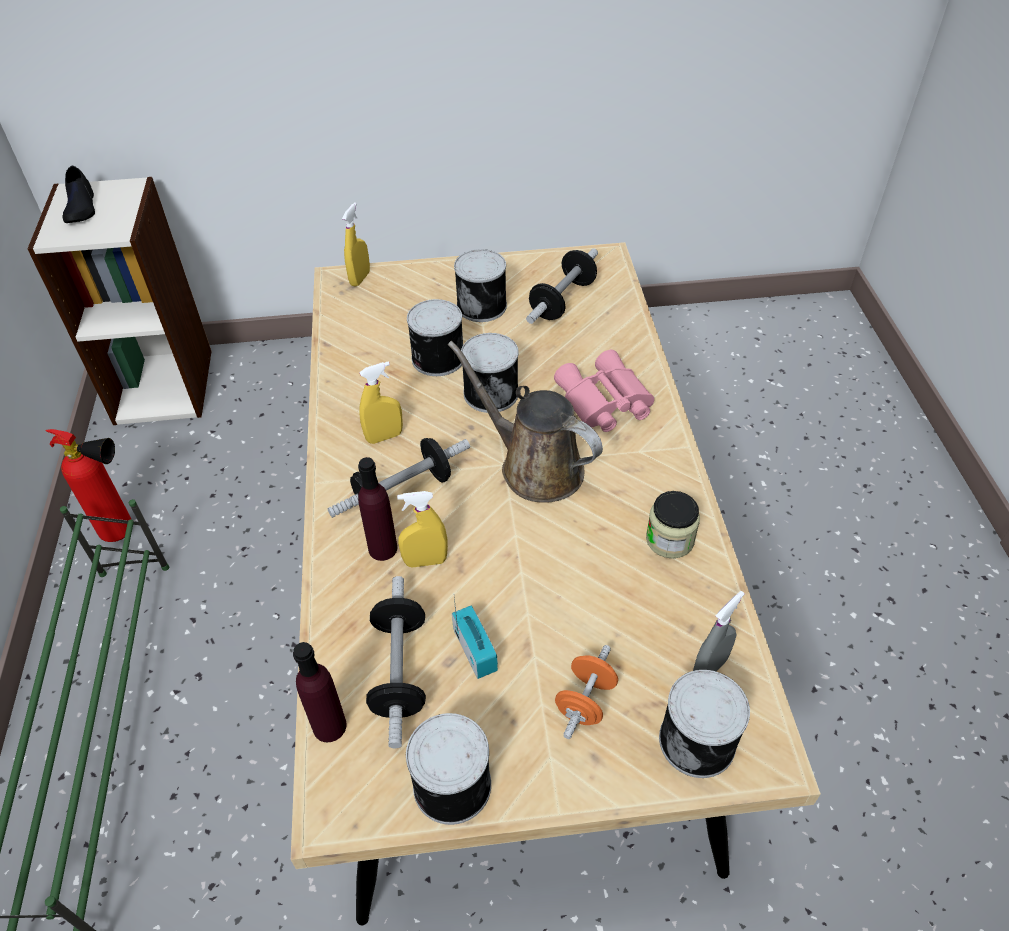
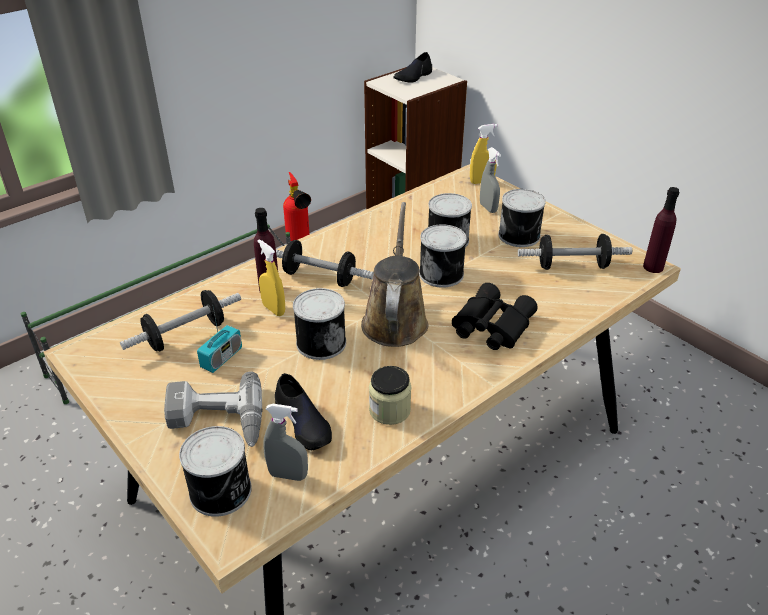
camera: 55 degrees right, 10 degrees down
(329, 726) = (131, 326): purple bottle -> purple bottle (653, 267)
(384, 437) = (357, 251): yellow spray bottle -> none
(412, 300) = (488, 208): none -> grey spray bottle
(450, 785) = (119, 389): can -> can (320, 342)
(585, 701) = (216, 422): orange dumbbell -> power drill
(603, 402) = (490, 326): pink binoculars -> black binoculars
(640, 619) = (303, 422): none -> black shoe

